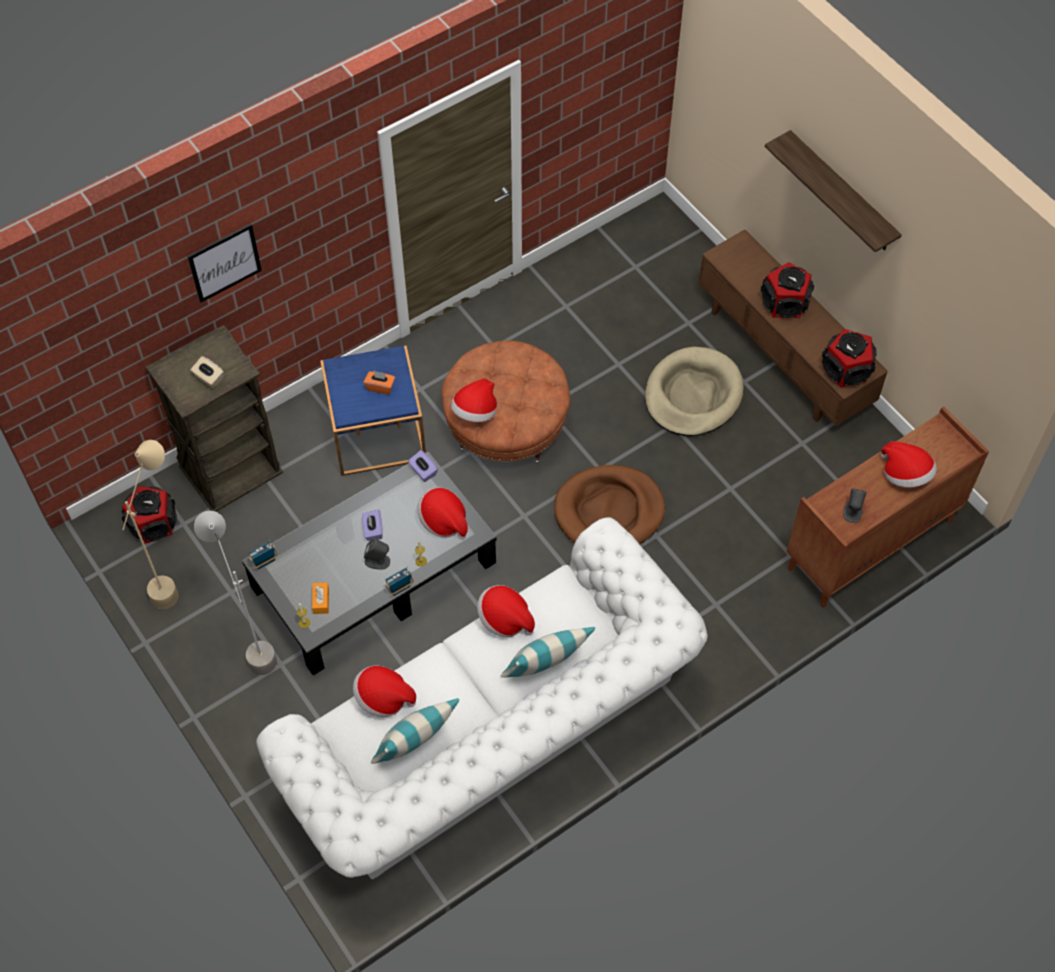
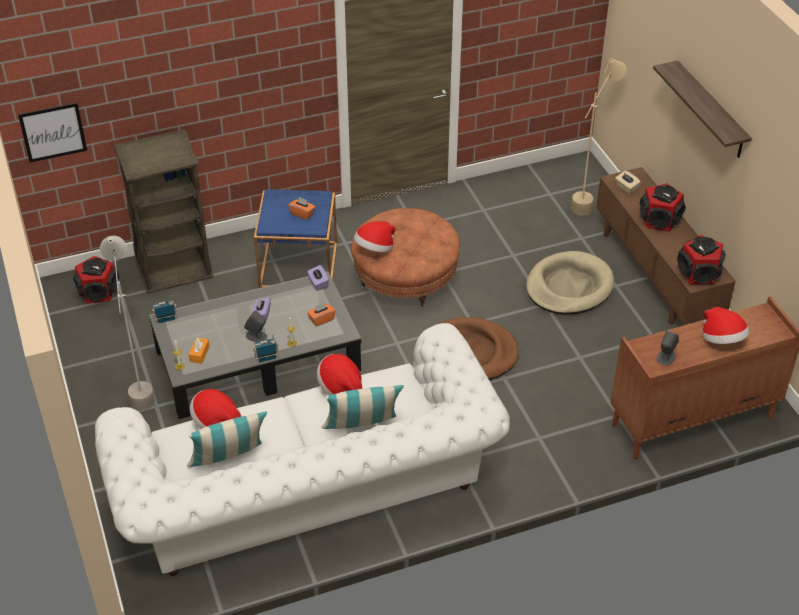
camera: 15 degrees right, 15 degrees down
(174, 576) = (99, 330): beige floor lamp -> beige floor lamp (589, 199)
(209, 378) = (158, 159): beige tissue box -> beige tissue box (626, 188)
(224, 262) = (192, 70): picture -> picture (53, 132)
(443, 521) = (321, 319): hat -> orange tissue box

